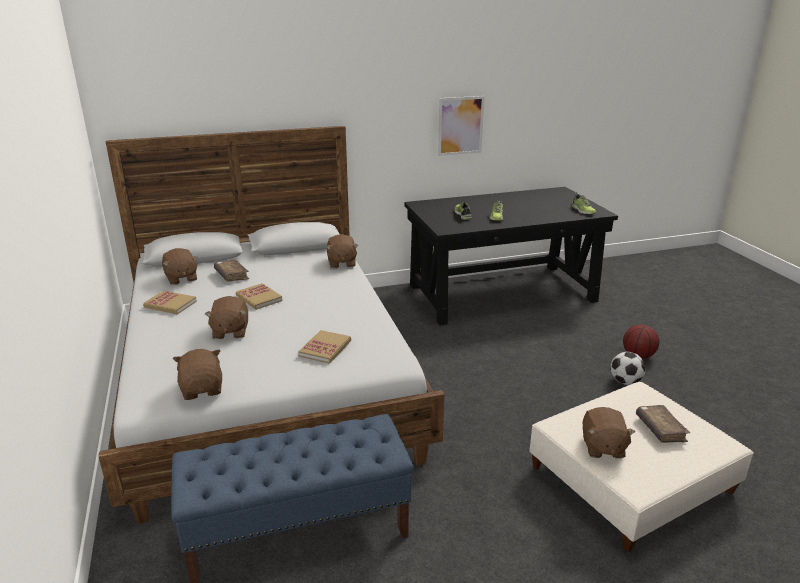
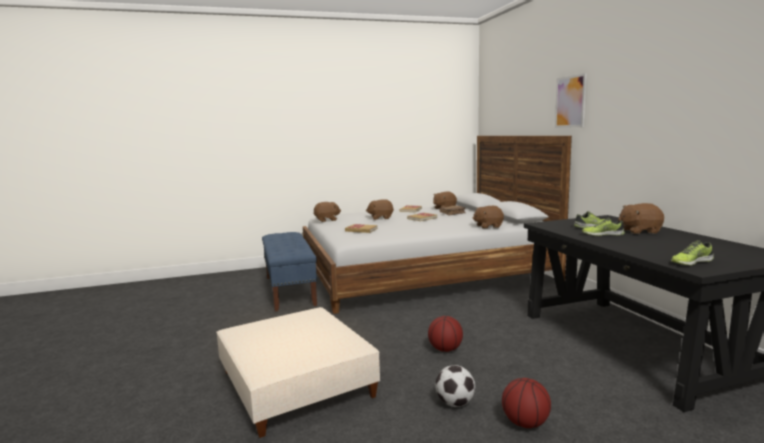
camera: 90 degrees right, 15 degrees down
(460, 125) = (665, 144): picture -> picture (570, 101)
(526, 379) = (445, 349): none -> basketball
(602, 447) = (283, 323): brown plush toy -> brown plush toy (639, 231)
(660, 429) = (297, 347): brown book -> none

